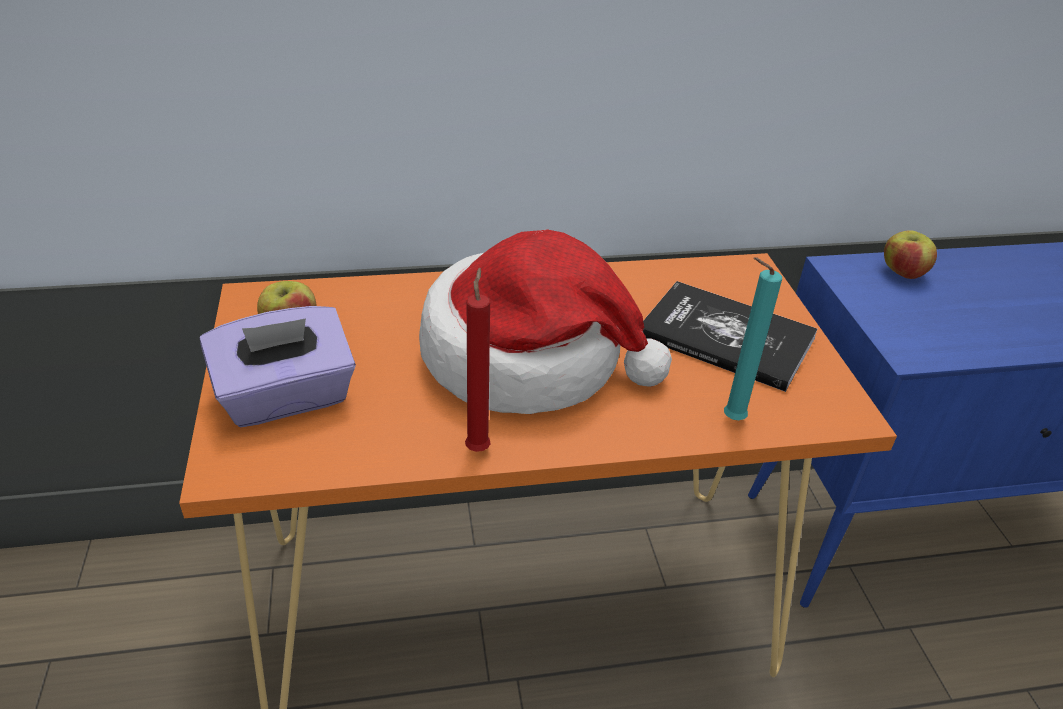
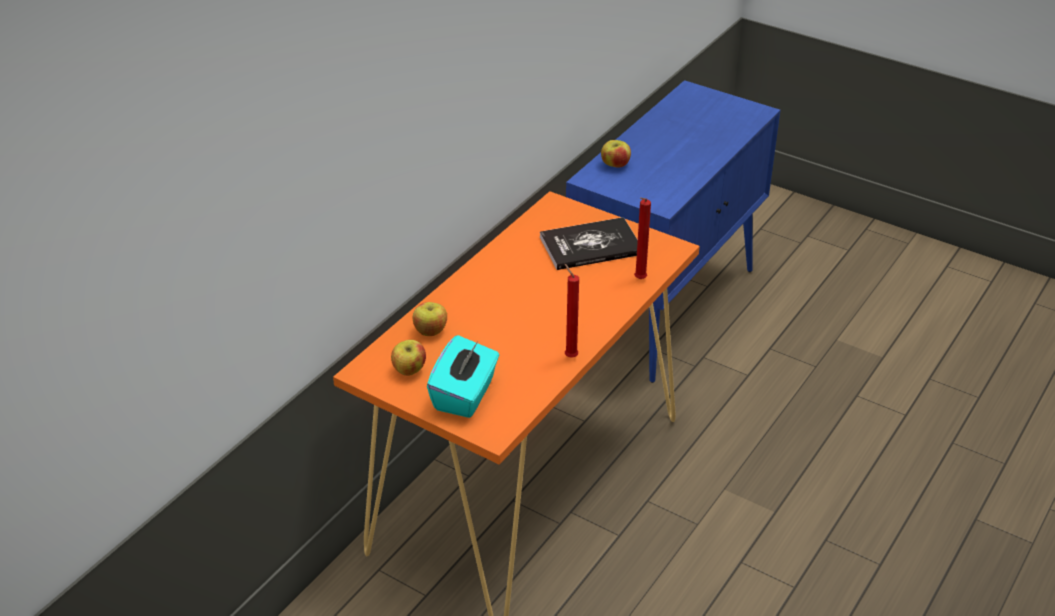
camera: 45 degrees left, 0 degrees up
(287, 398) = (465, 395): purple tissue box -> turquoise tissue box
(385, 305) = (430, 331): none -> apple
(528, 356) = (529, 309): hat -> none
(729, 419) = (639, 280): turquoise candle -> red candle

